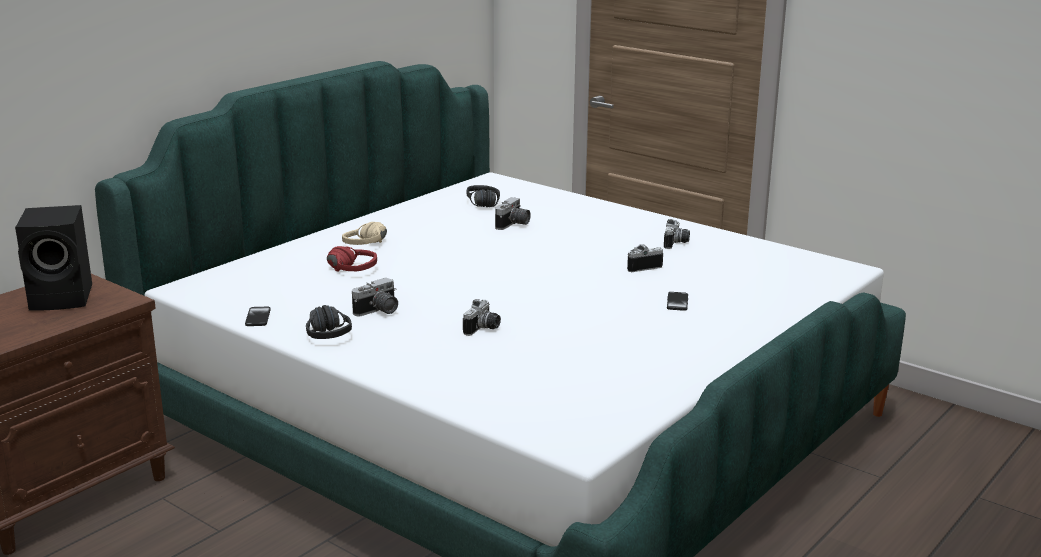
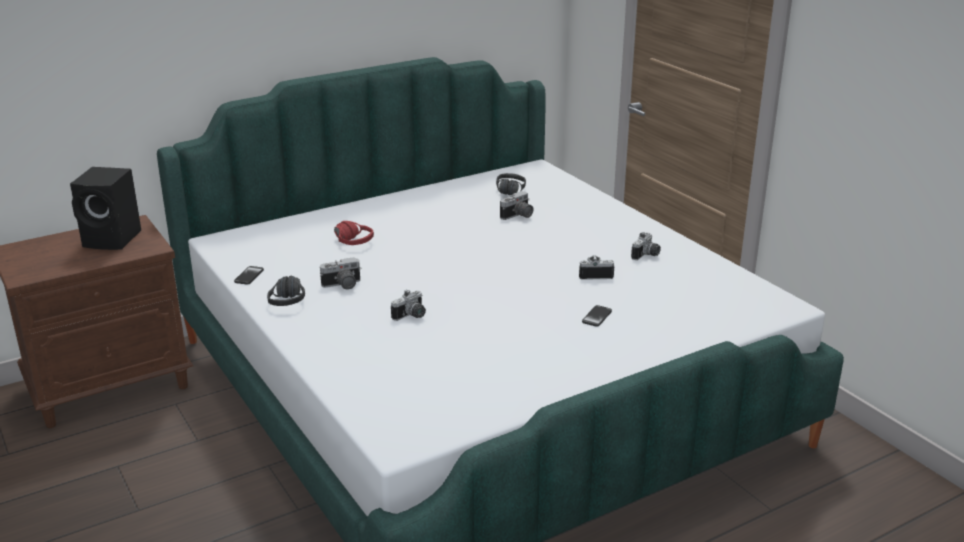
camera: 20 degrees right, 5 degrees up
(371, 246) = (385, 221): beige headphones -> none

